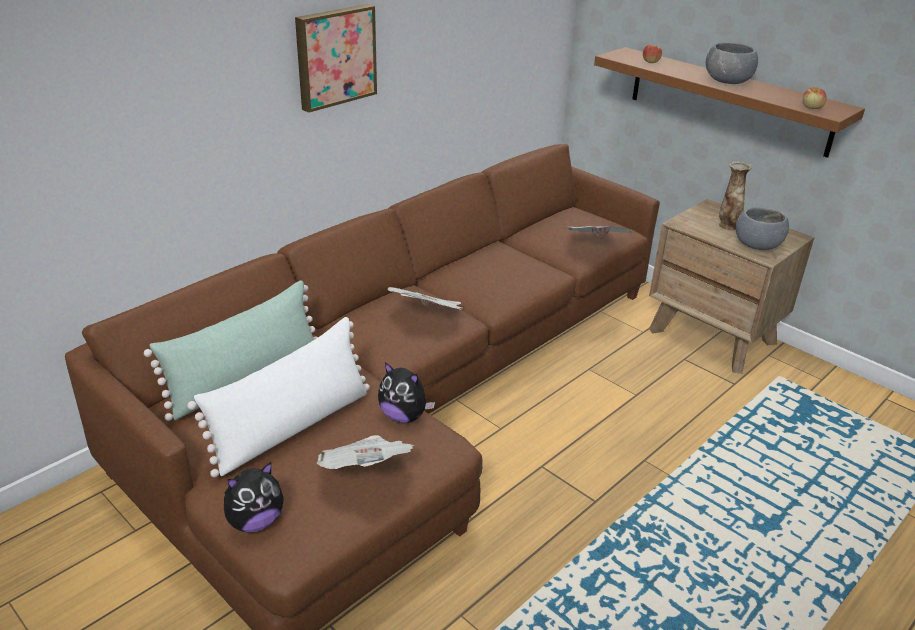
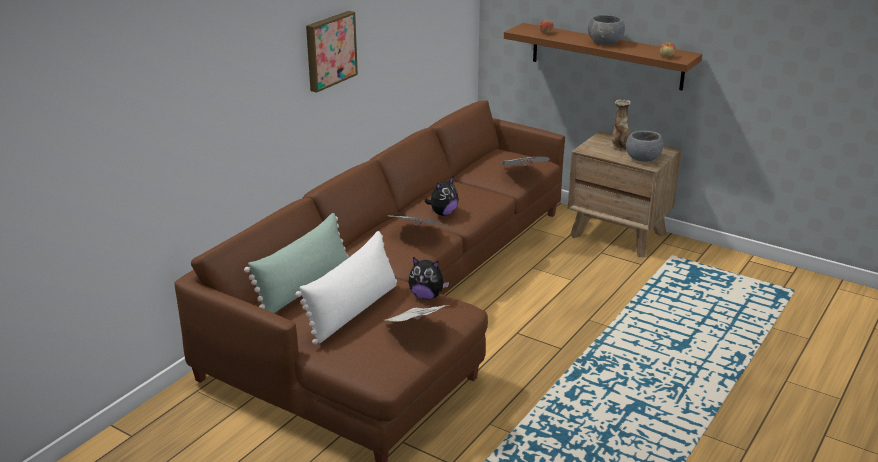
camera: 10 degrees left, 5 degrees down
(255, 521) = (354, 364): plush toy -> plush toy (443, 213)

